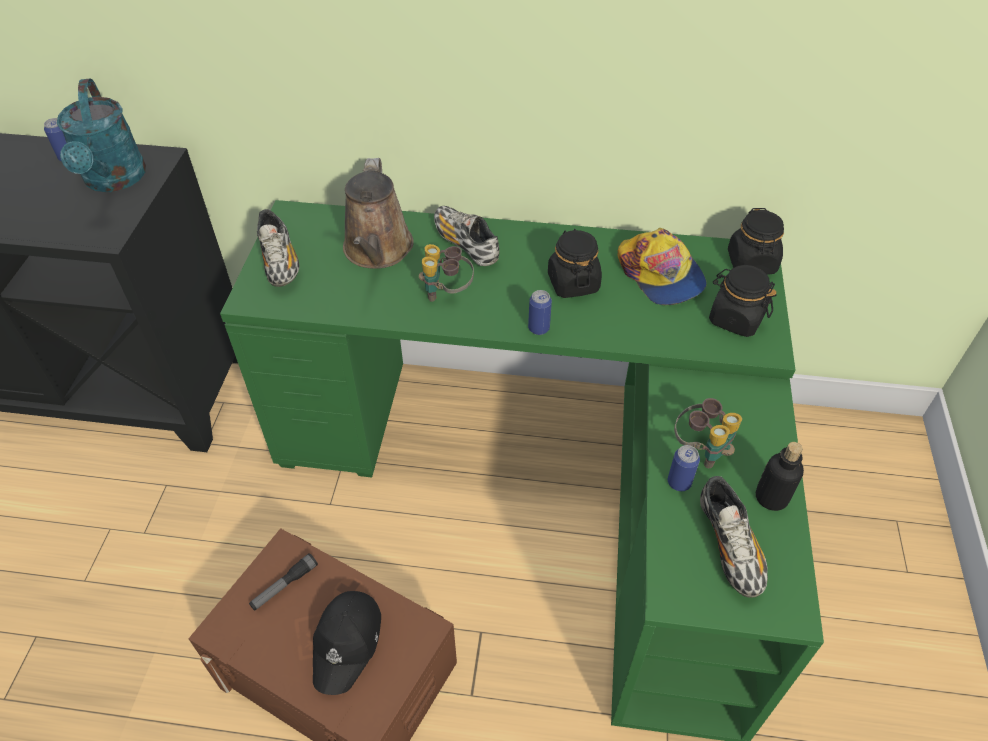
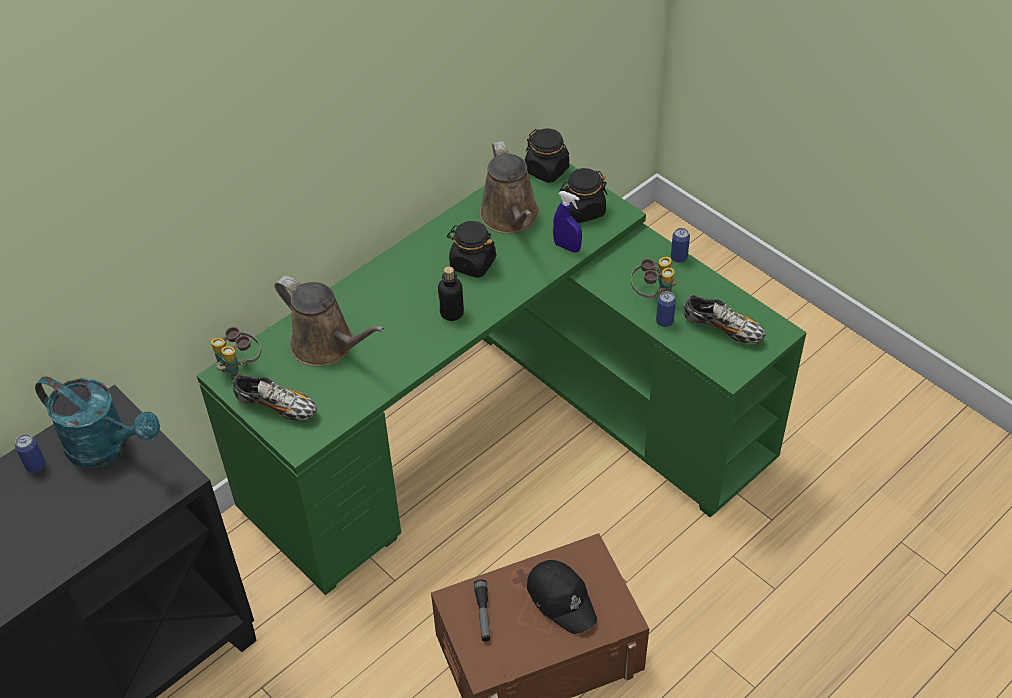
camera: 50 degrees left, 0 degrees up
(447, 293) = (412, 332): binoculars -> binoculars (240, 367)
(465, 244) = (374, 294): shoe -> none
(538, 328) = (494, 305): can -> can (679, 257)
(660, 274) = (511, 217): cap -> brown watering can
(673, 336) = (567, 247): none -> blue spray bottle
(771, 497) = (710, 290): bottle -> bottle (451, 313)

